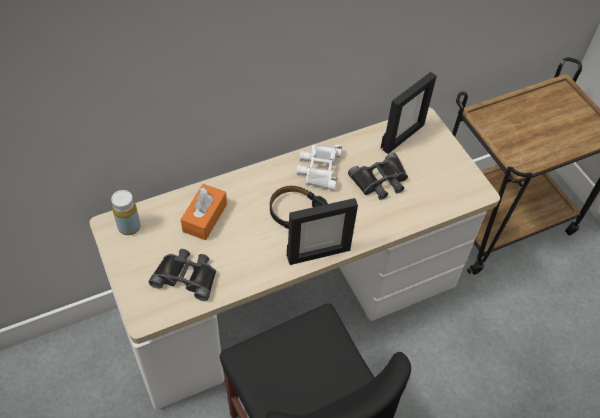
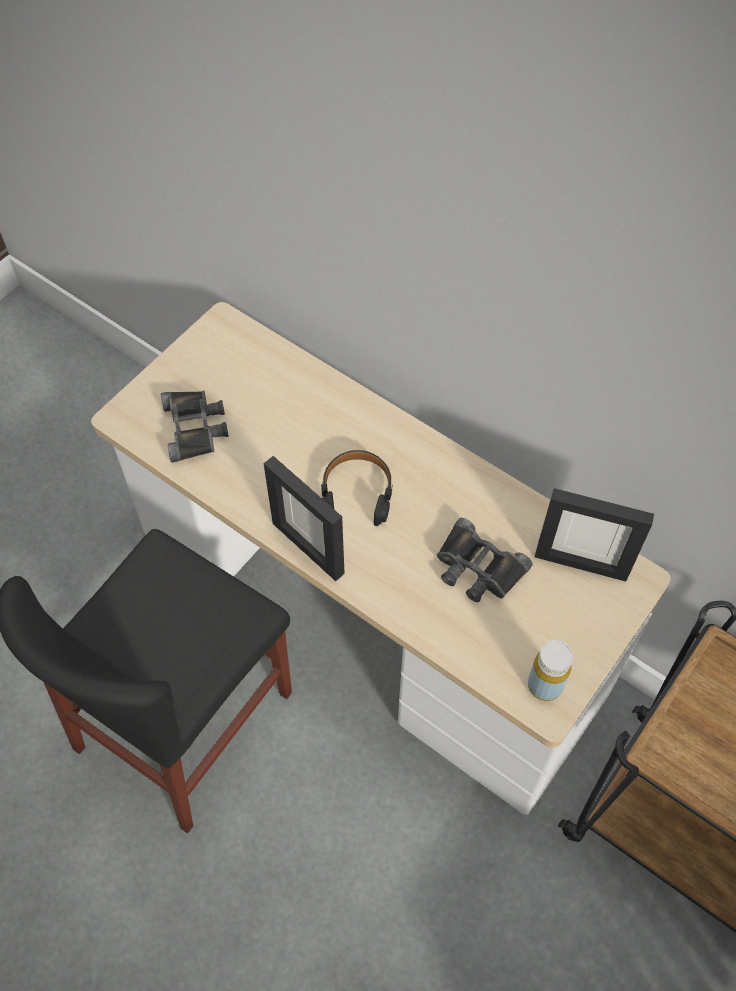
camera: 65 degrees right, 5 degrees up
(129, 227) = (231, 341): yellow bottle -> yellow bottle (545, 685)
(205, 218) = (289, 404): orange tissue box -> none
(319, 169) = (448, 486): white binoculars -> none

